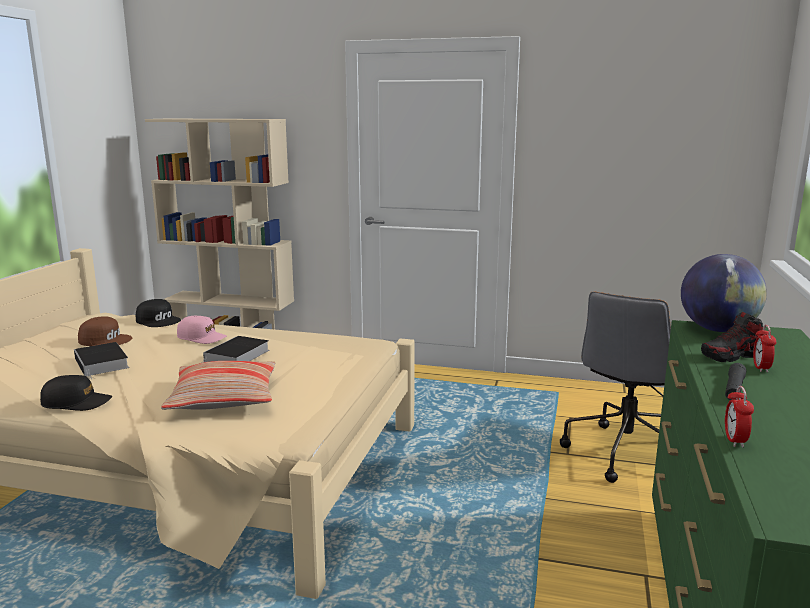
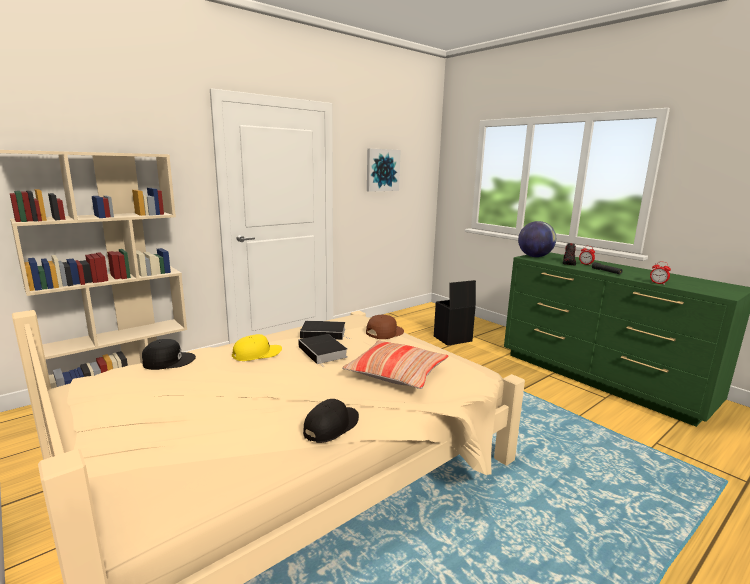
camera: 55 degrees left, 0 degrees up
(102, 364) = (252, 400): book -> book (325, 333)
(105, 340) = (182, 389): brown cap -> brown cap (384, 332)
(202, 338) = (257, 354): pink cap -> yellow cap
(620, 137) = (382, 170): none -> picture
(625, 453) = (452, 339): grey office chair -> black storage box

